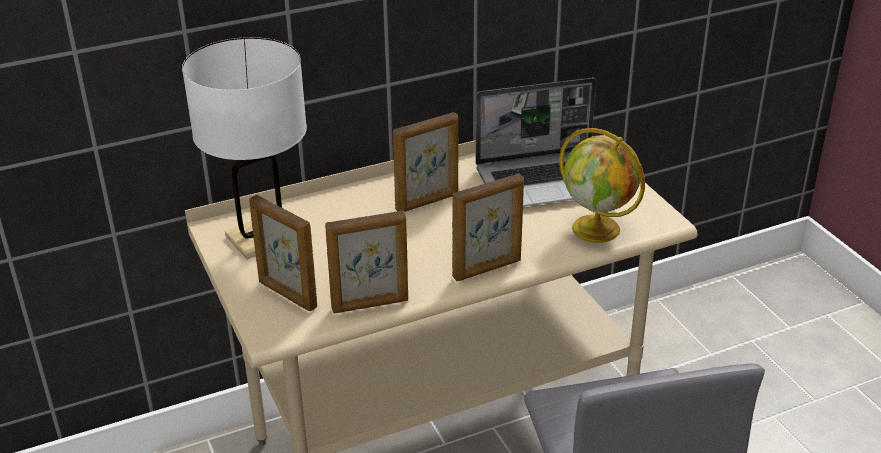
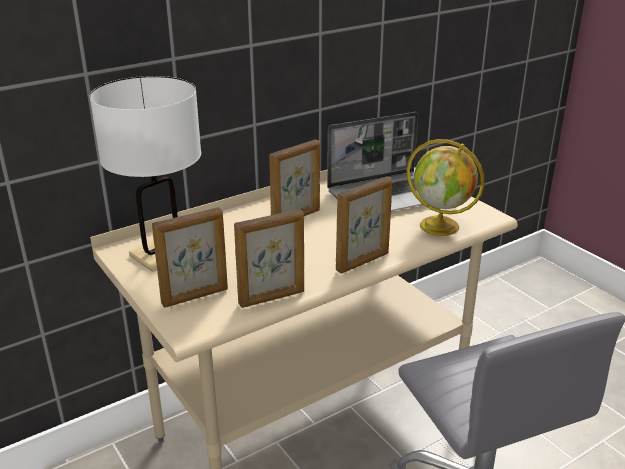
camera: 10 degrees left, 5 degrees down
(287, 295) = (195, 297): picture frame -> picture frame turned 60 degrees counterclockwise

